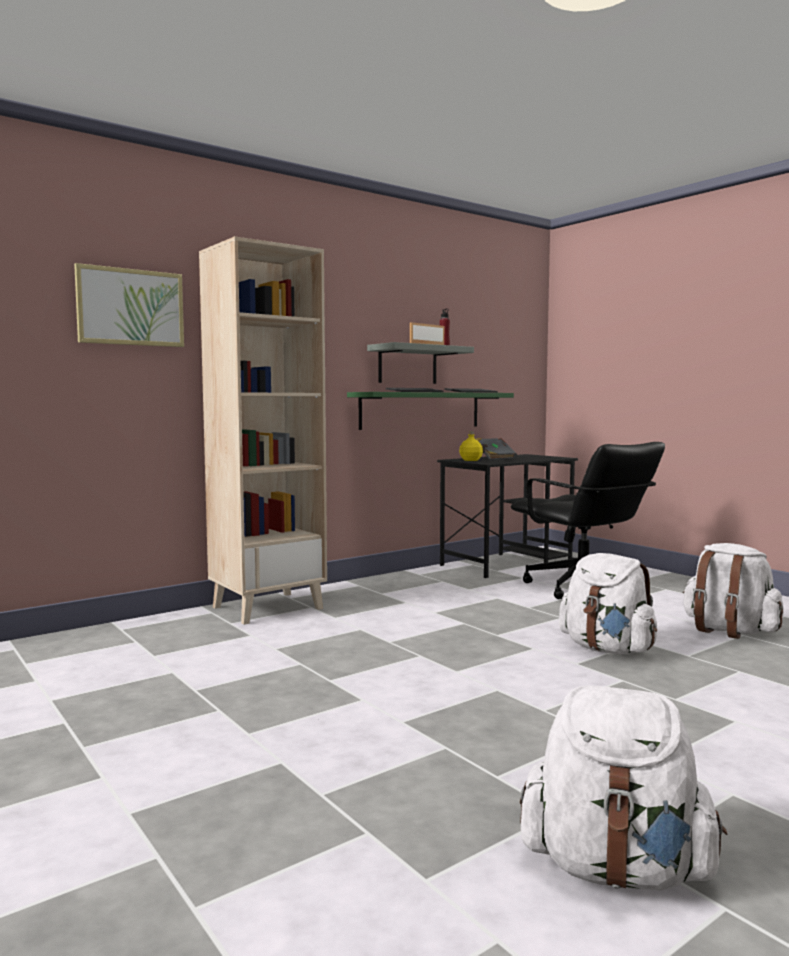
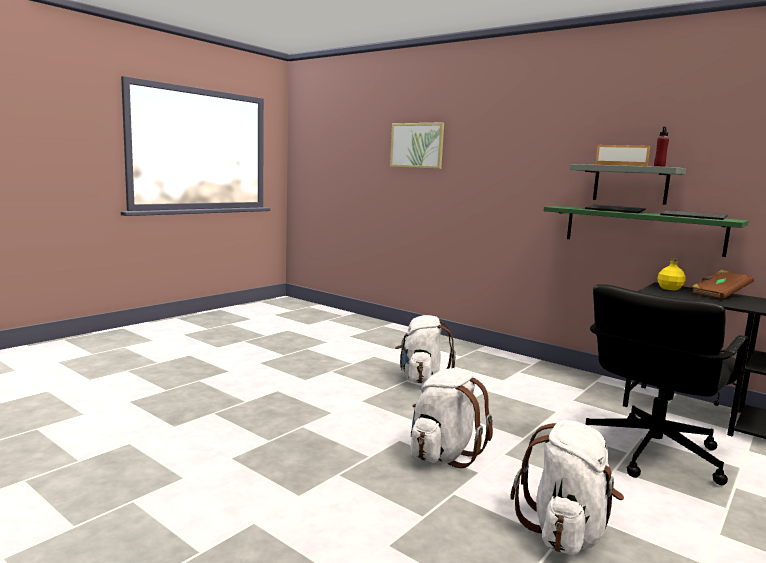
camera: 75 degrees right, 5 degrees up
(268, 607) = (449, 347): beige bookcase -> none
(494, 458) = (719, 295): grey book -> brown book
(616, 868) = (120, 438): white backpack -> white backpack (421, 379)

